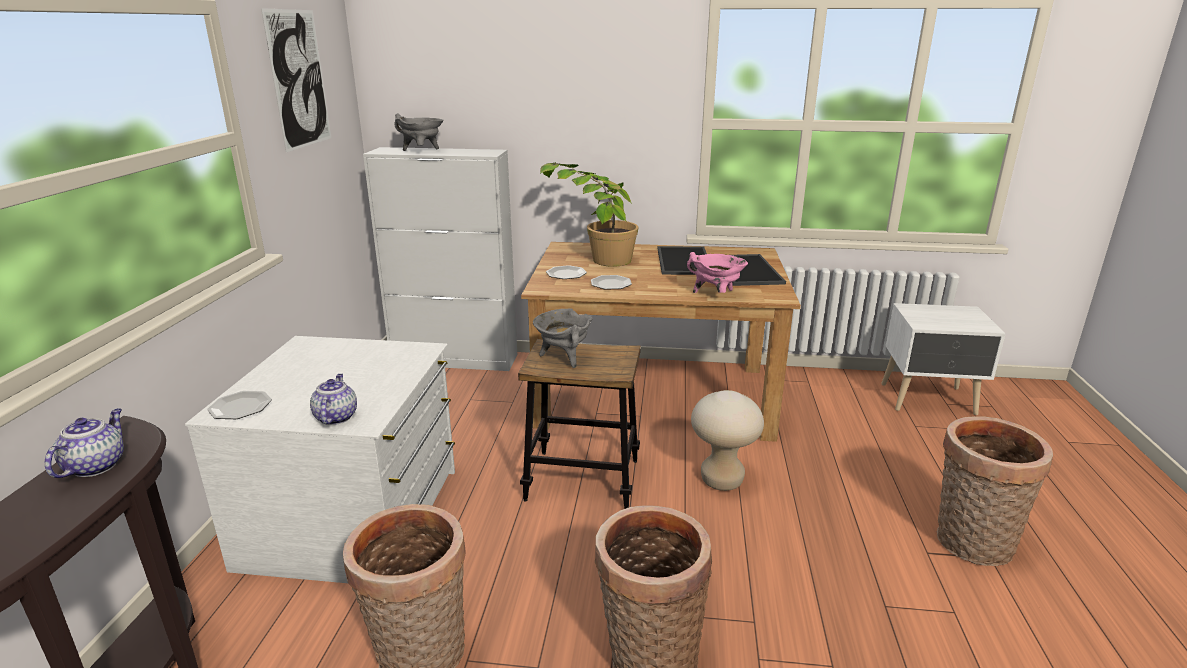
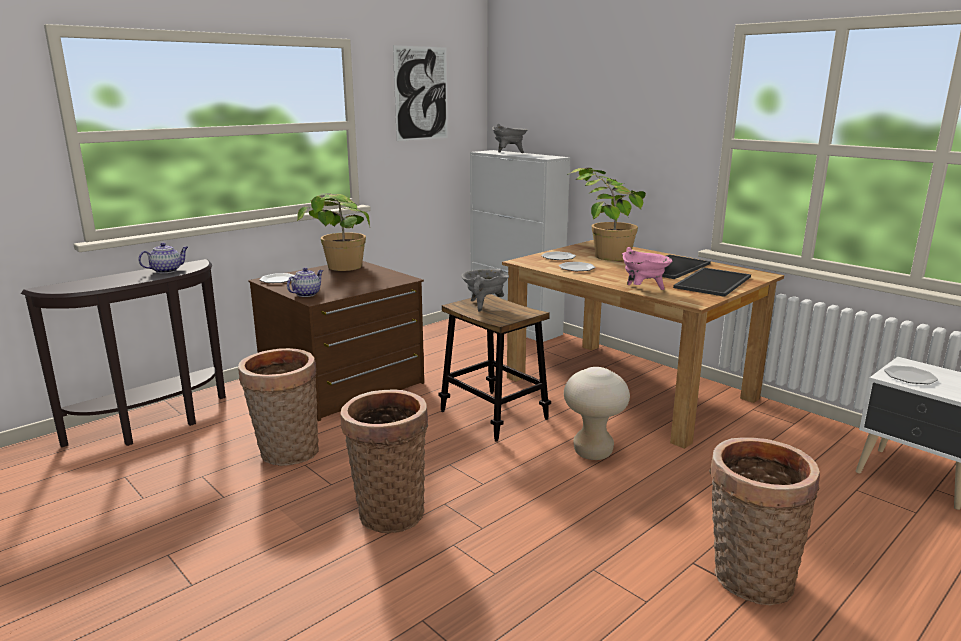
camera: 40 degrees right, 5 degrees down
(309, 363) = (339, 271): none -> potted plant
(355, 518) = (344, 384): white dresser -> brown dresser
(930, 320) = (909, 377): none -> plate

